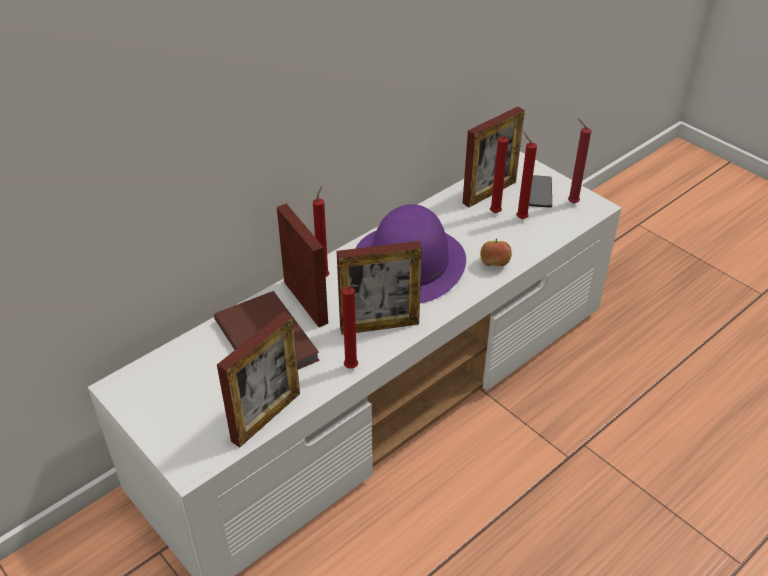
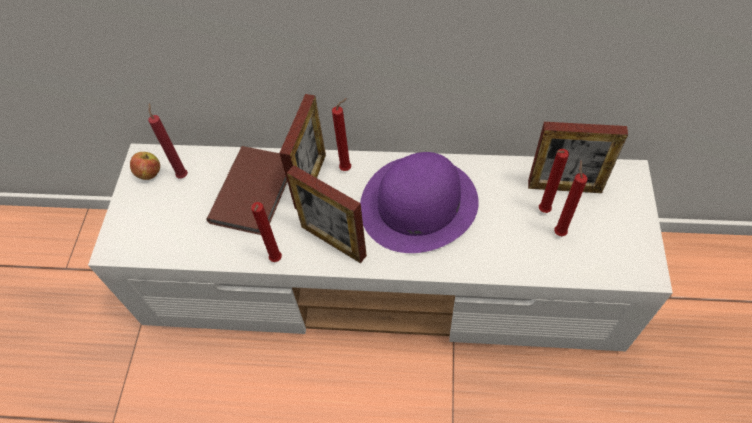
camera: 50 degrees right, 15 degrees up
(266, 417) = (187, 250): picture frame -> none
(494, 264) = (481, 258): apple -> apple (149, 173)
(540, 192) = (611, 219): phone -> none
(571, 202) = (627, 251): red candle -> red candle (183, 175)

